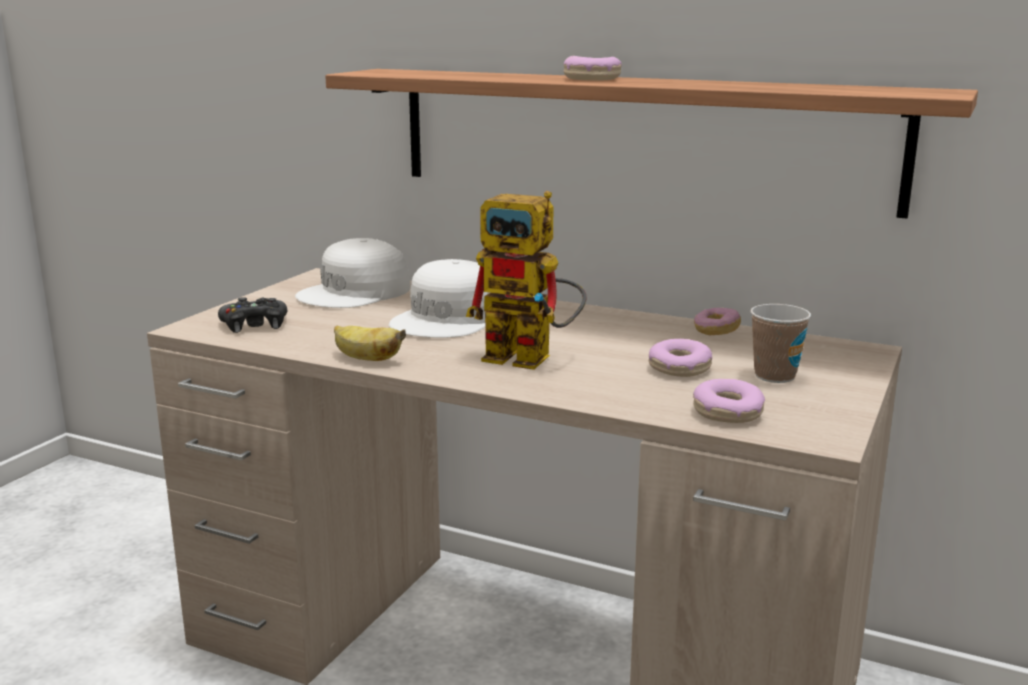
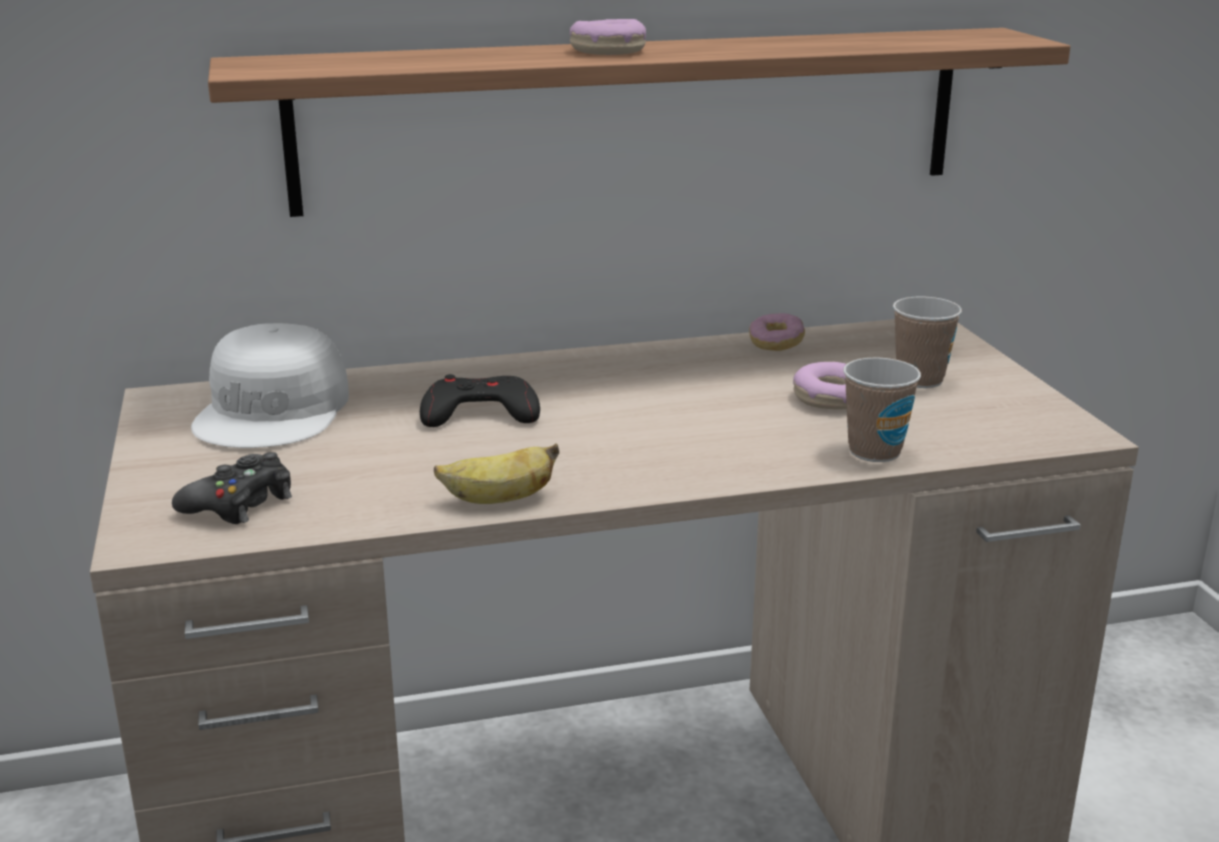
camera: 40 degrees left, 5 degrees up
(449, 319) = (479, 413): white cap -> black game controller
(532, 358) = (676, 435): toy robot -> none
(638, 402) = (874, 451): none -> cup
(727, 413) = (963, 434): donut -> none

